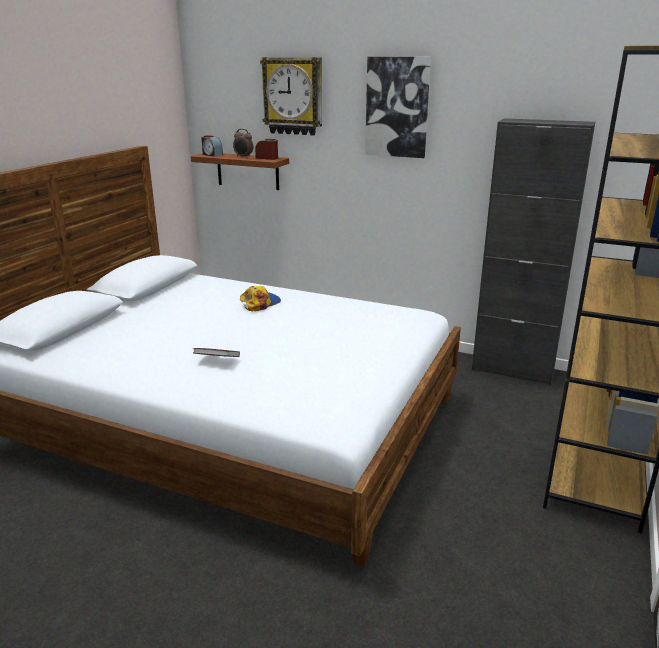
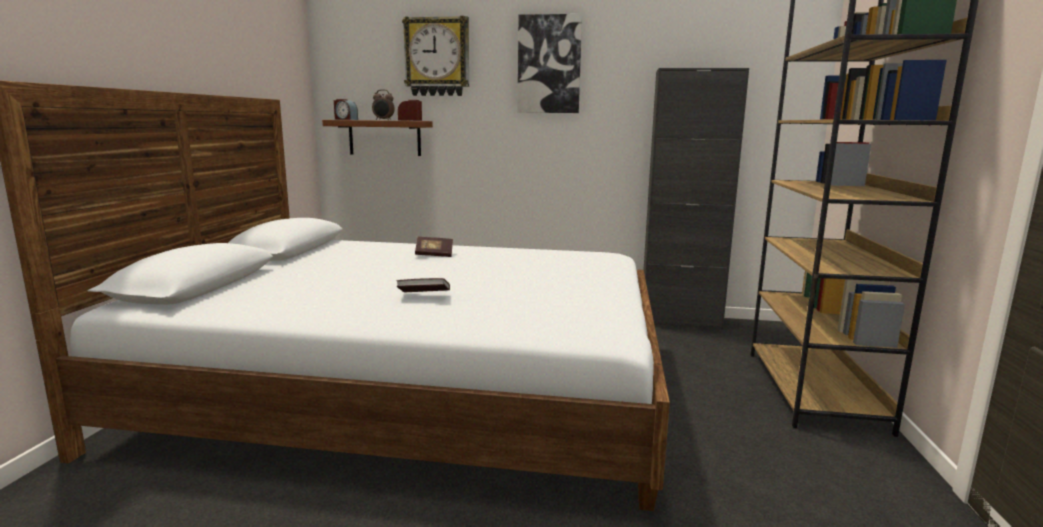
camera: 15 degrees left, 10 degrees down
(260, 303) = (434, 255): cap -> book

